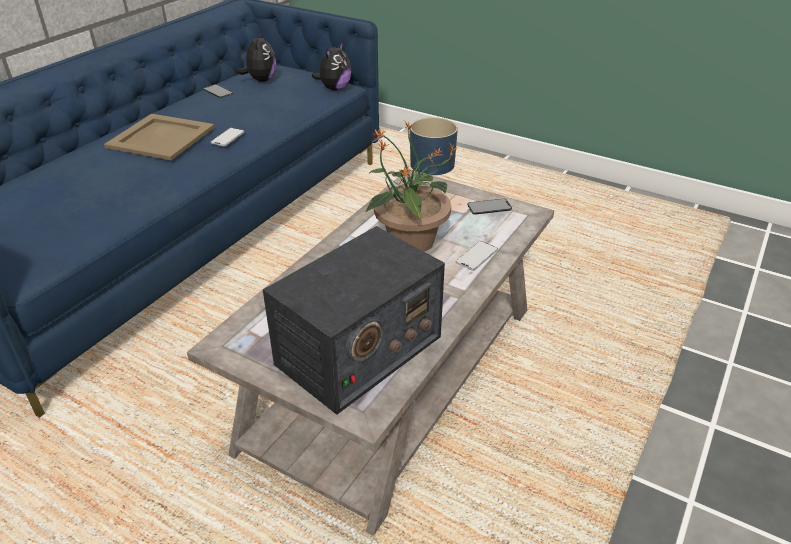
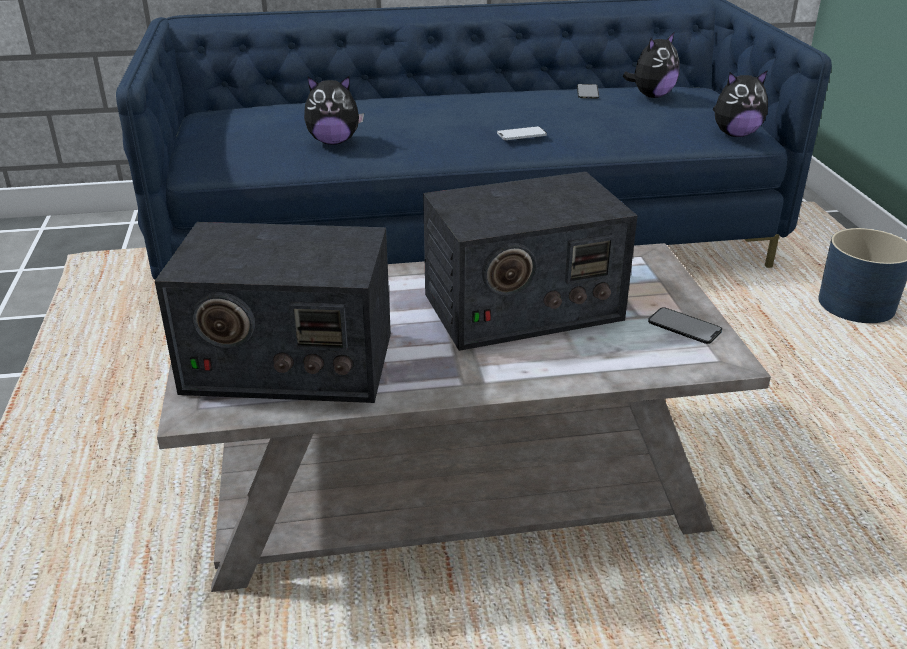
camera: 50 degrees right, 5 degrees down
(103, 201) = (334, 142): none -> plush toy
(162, 137) = (463, 111): beige tray -> none
(410, 241) = (521, 307): potted plant -> radio
(476, 256) = (563, 362): phone -> none

